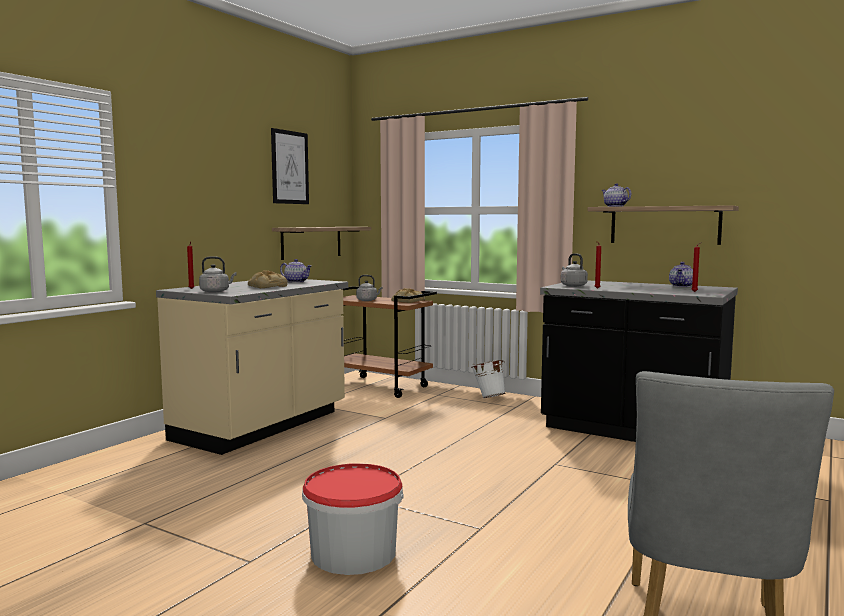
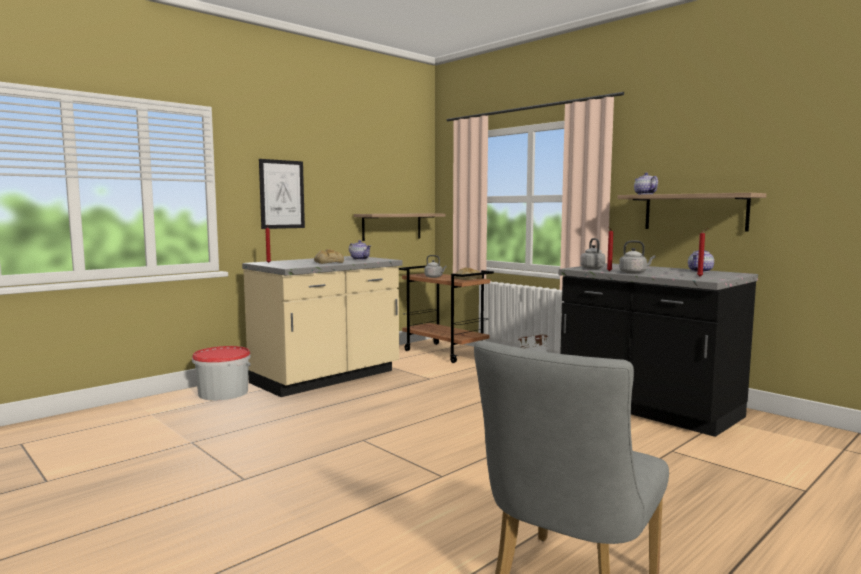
camera: 15 degrees right, 0 degrees up
(216, 291) = (282, 265): grey kettle -> grey kettle (634, 273)
(290, 167) = (372, 163): picture -> picture (282, 194)
(353, 553) = (325, 482): bucket -> bucket (223, 393)

